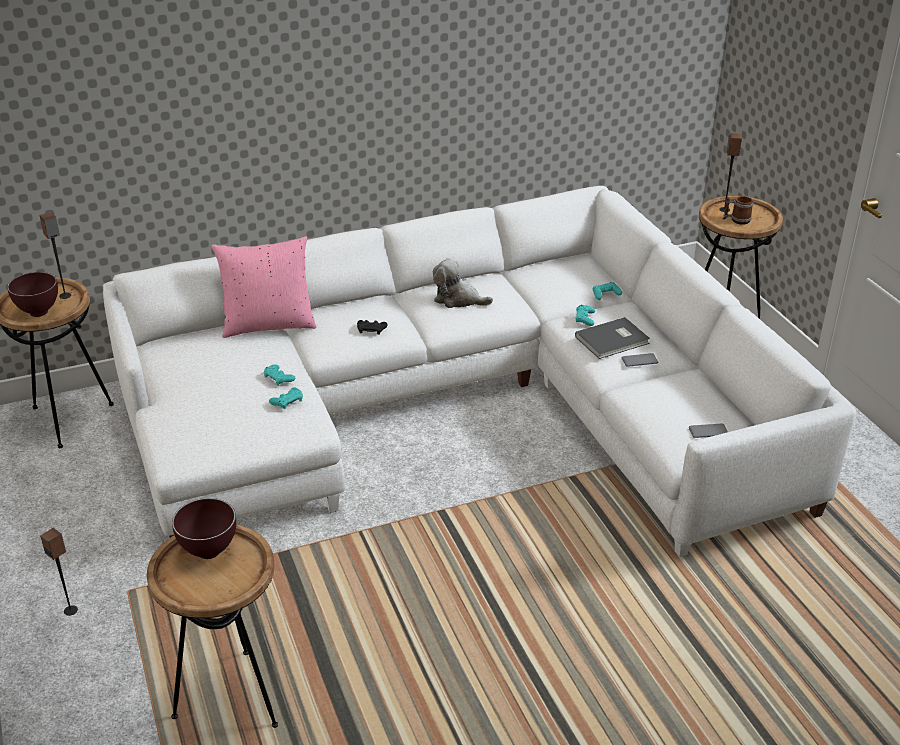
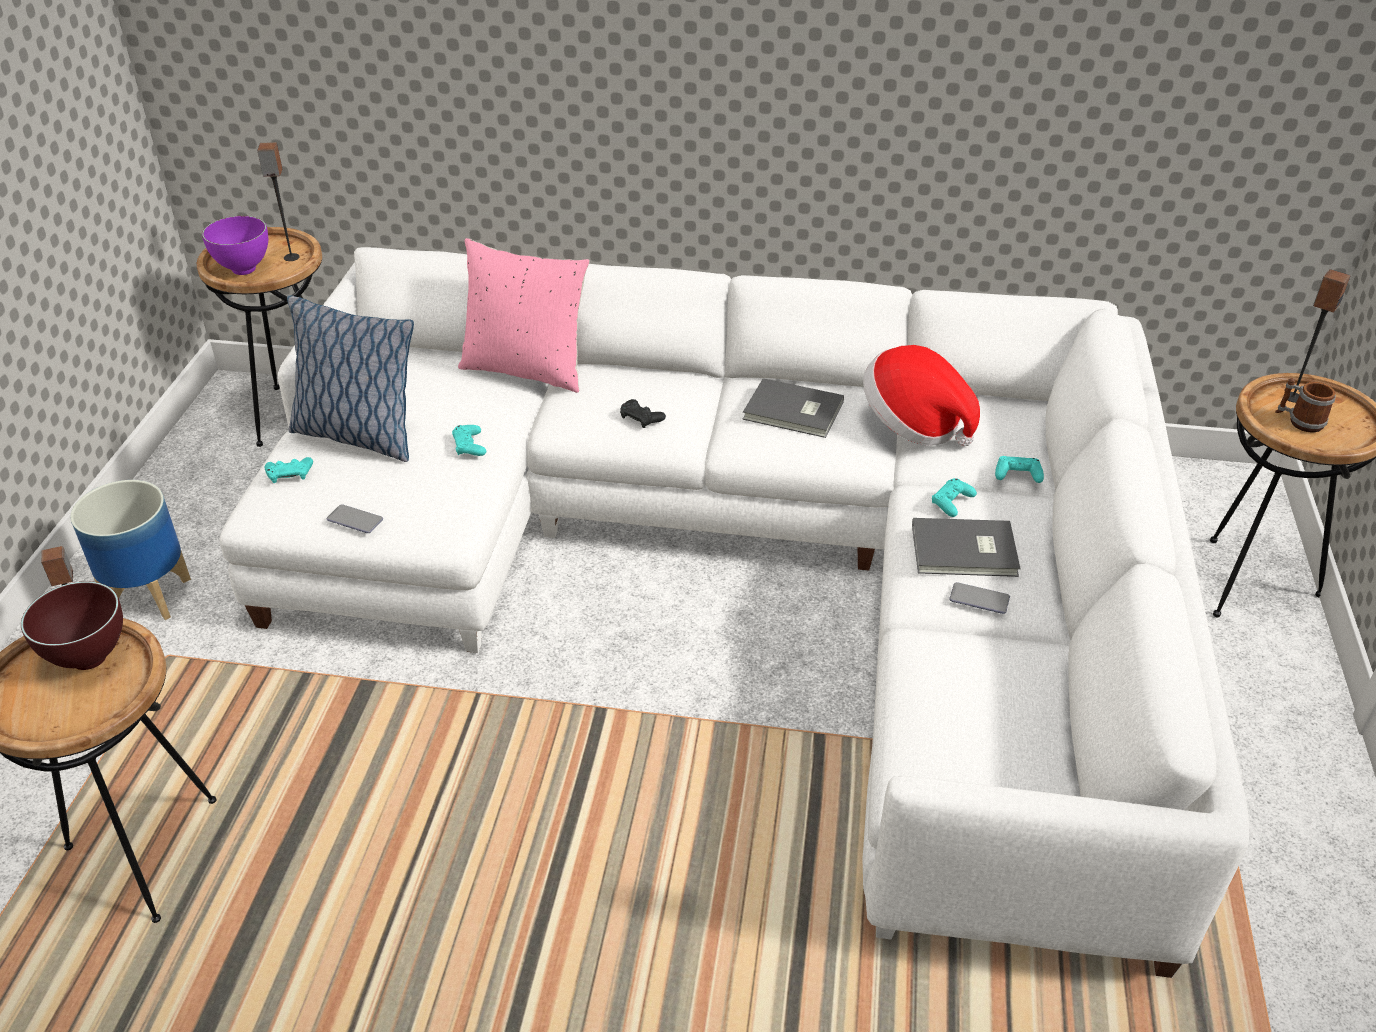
camera: 30 degrees right, 5 degrees up
(39, 313) = (244, 271): brown bowl -> purple bowl
(77, 563) = (152, 596): none -> planter
(197, 396) = (357, 435): none -> pillow
(287, 401) = (450, 481): turquoise game controller -> turquoise game controller (289, 474)
(458, 299) = (794, 412): plush toy -> grey book
(530, 285) = (914, 424): none -> hat
(708, 431) = (988, 762): phone -> phone (355, 520)

